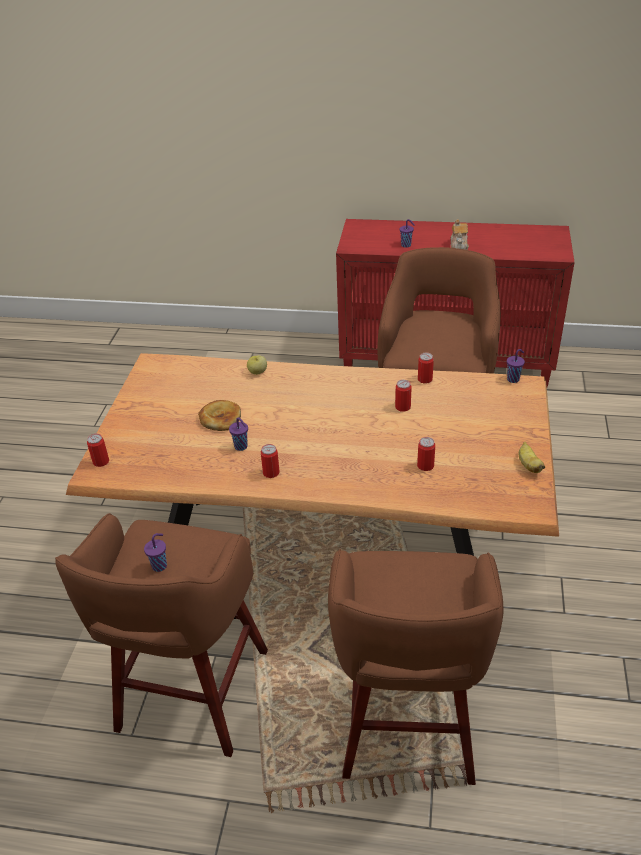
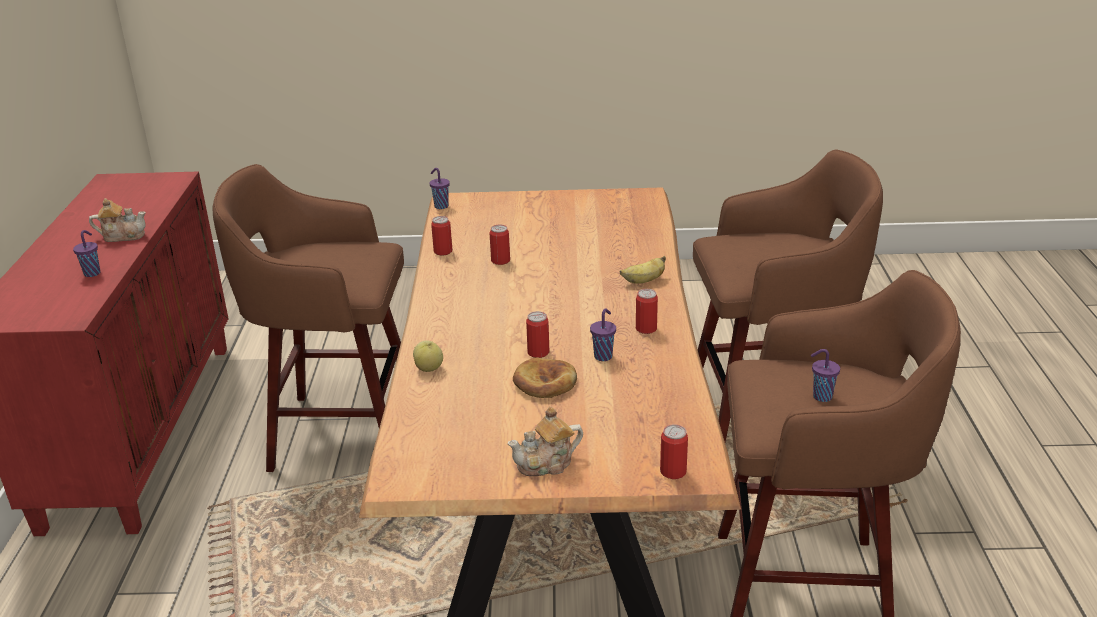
camera: 100 degrees left, 10 degrees down
(136, 413) = (546, 463): none -> teapot
(425, 466) = (602, 243): can -> can (538, 352)
(528, 465) = (586, 197): banana -> banana (643, 281)

